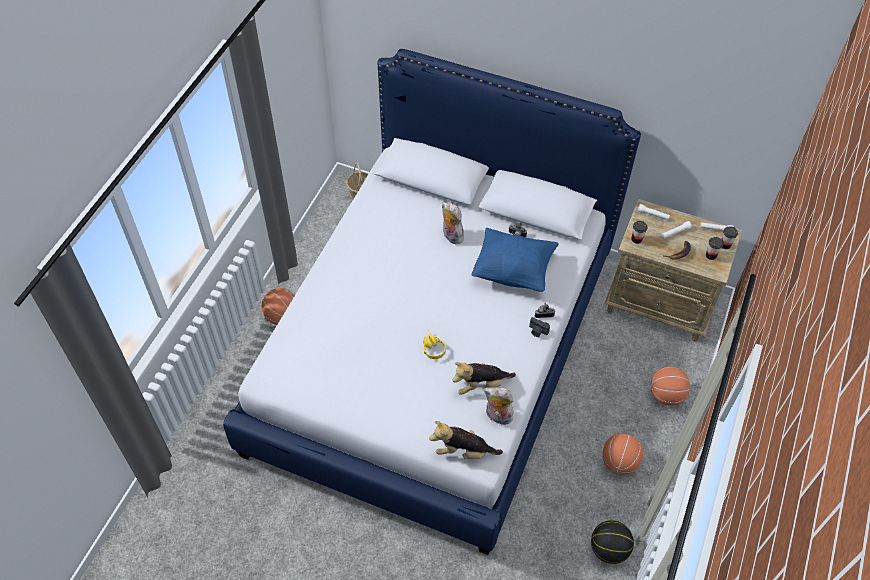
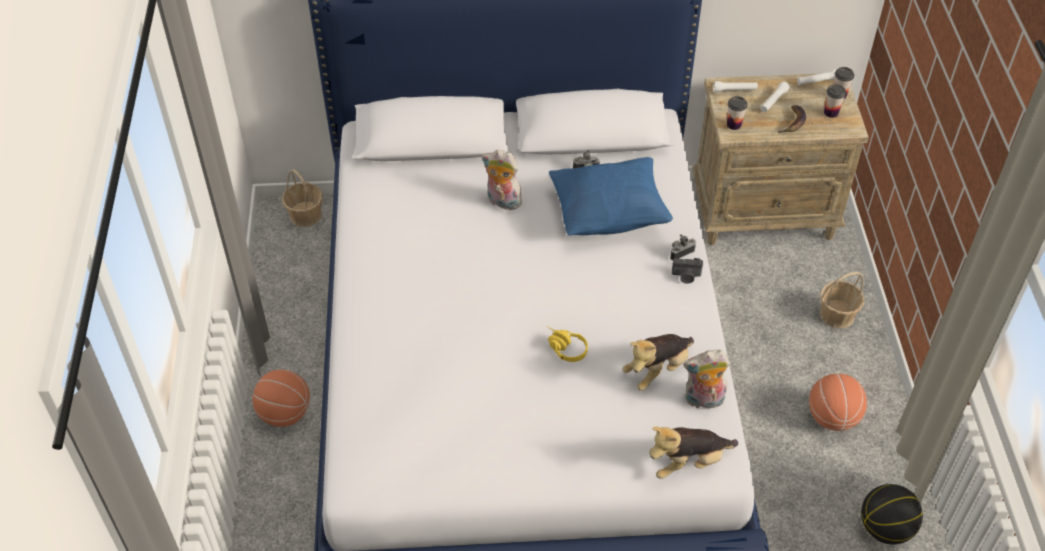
camera: 25 degrees left, 5 degrees down
(666, 395) = (837, 314): basketball -> basket

